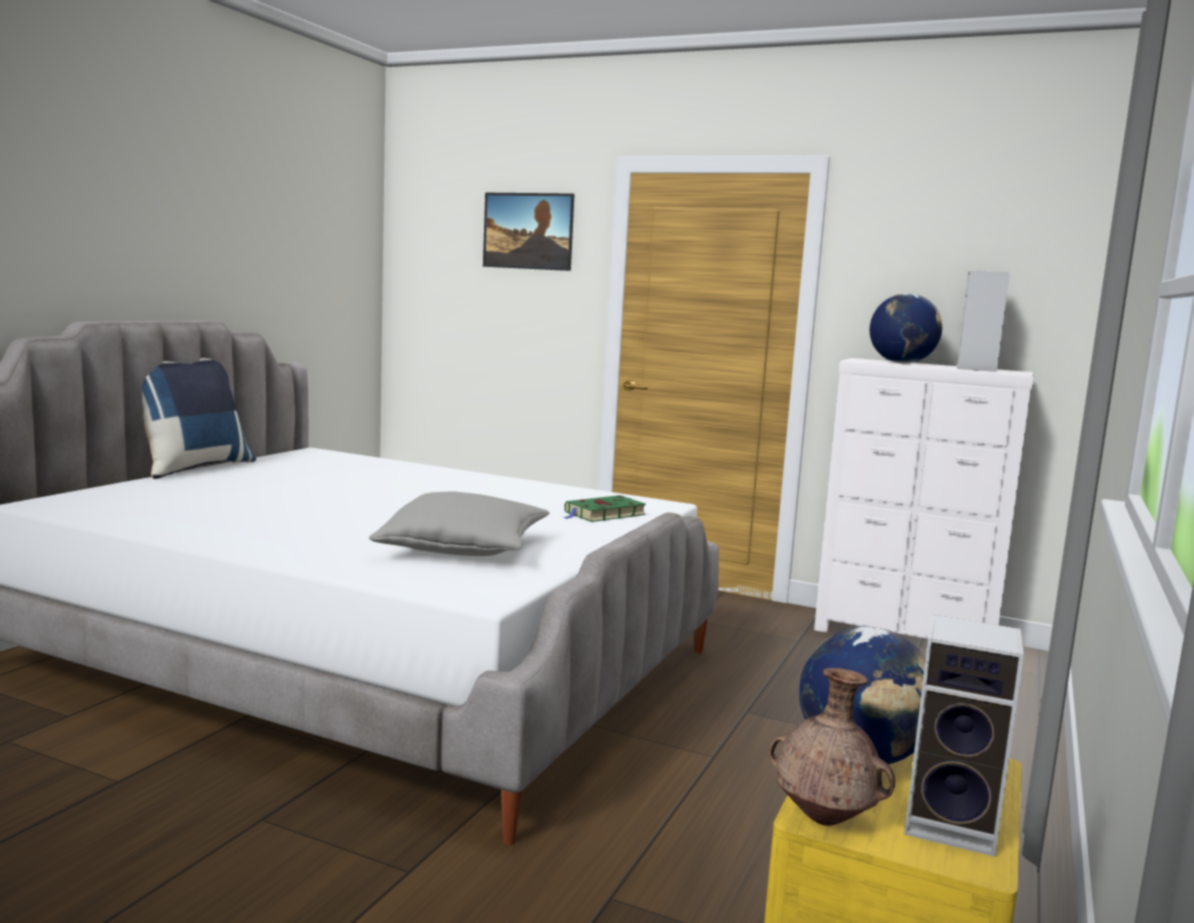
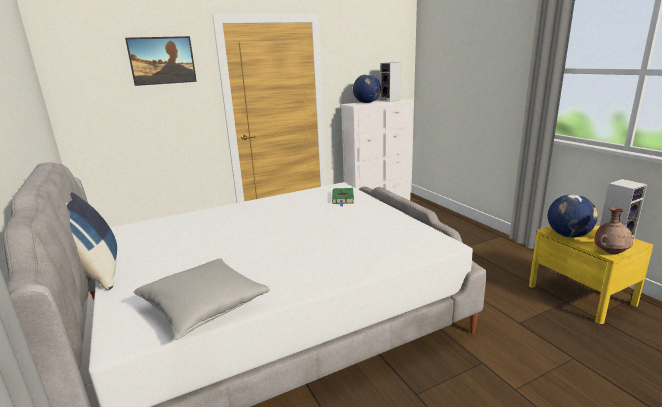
camera: 50 degrees left, 10 degrees up
(464, 548) = (372, 234): grey pillow -> grey pillow (204, 307)

